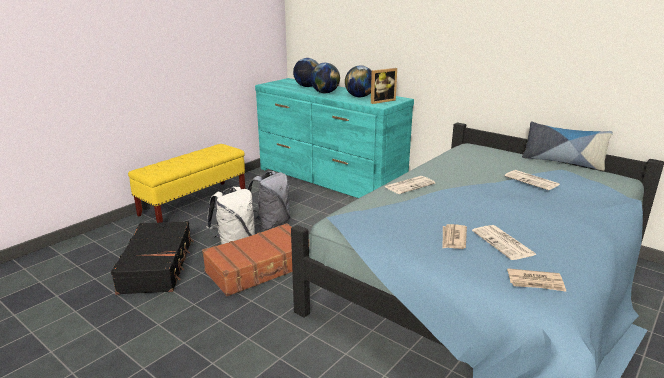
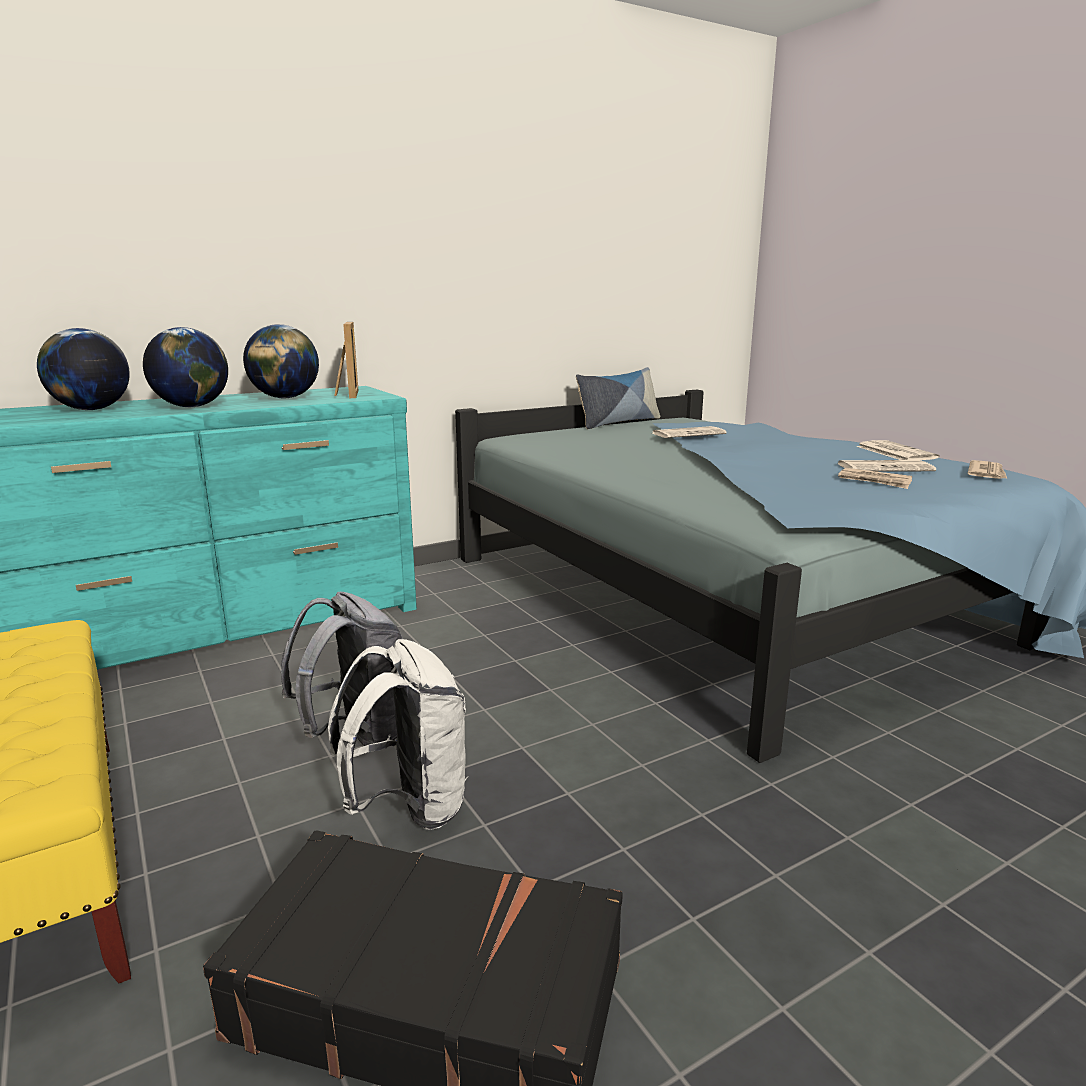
camera: 70 degrees left, 5 degrees down
(261, 268) = (566, 781): brown suitcase -> none
(409, 185) = (655, 477): newspaper -> newspaper (894, 452)

